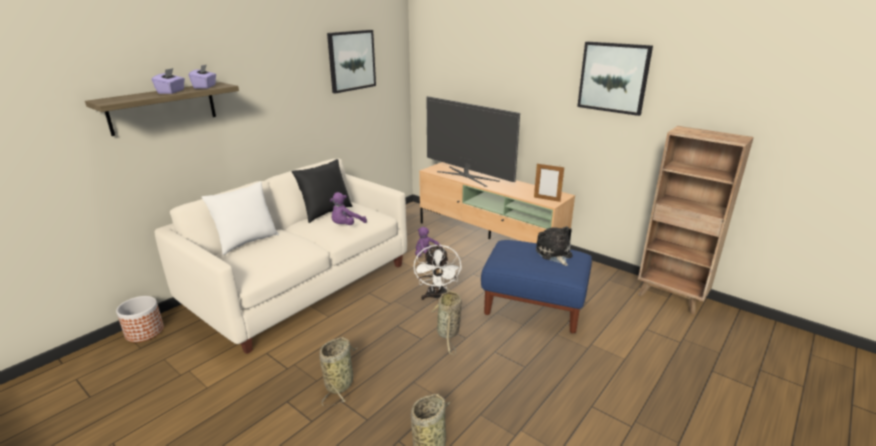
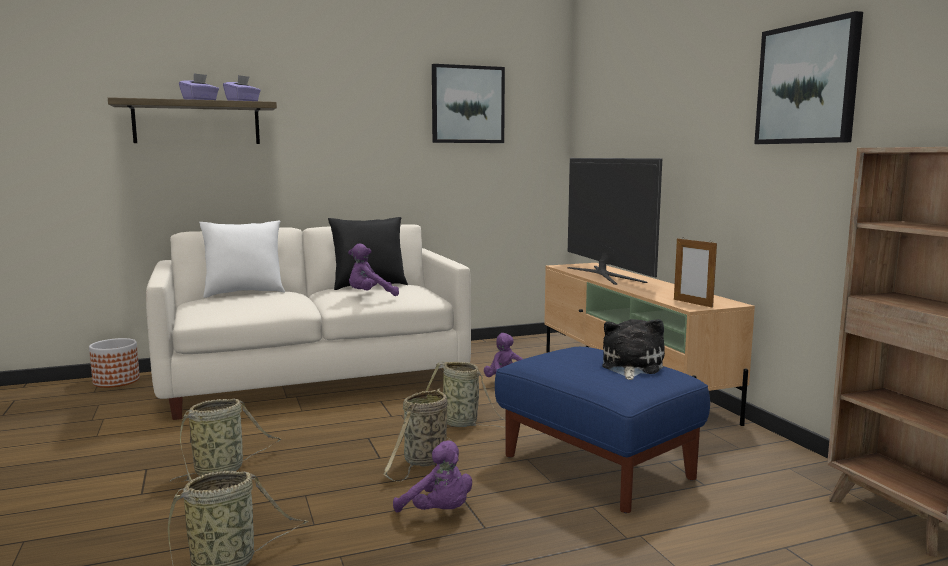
camera: 30 degrees right, 15 degrees down
(437, 297) = (462, 423): white fan -> basket
(494, 366) = (439, 512): none -> purple plush toy

